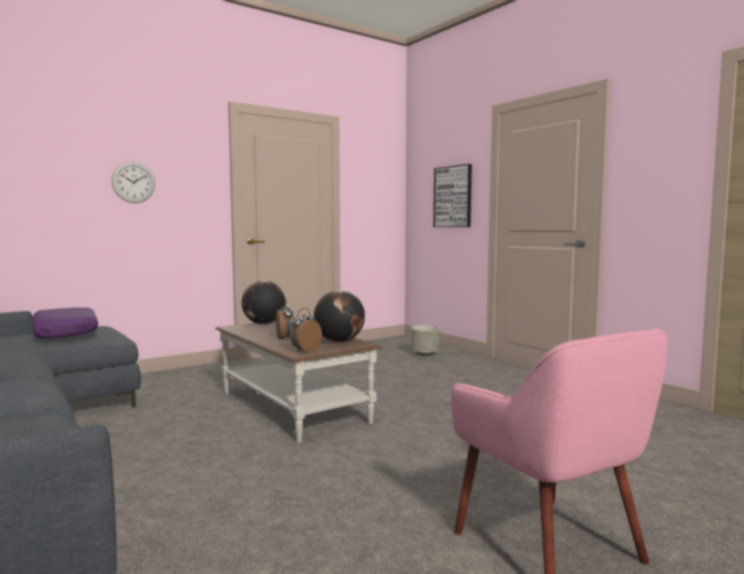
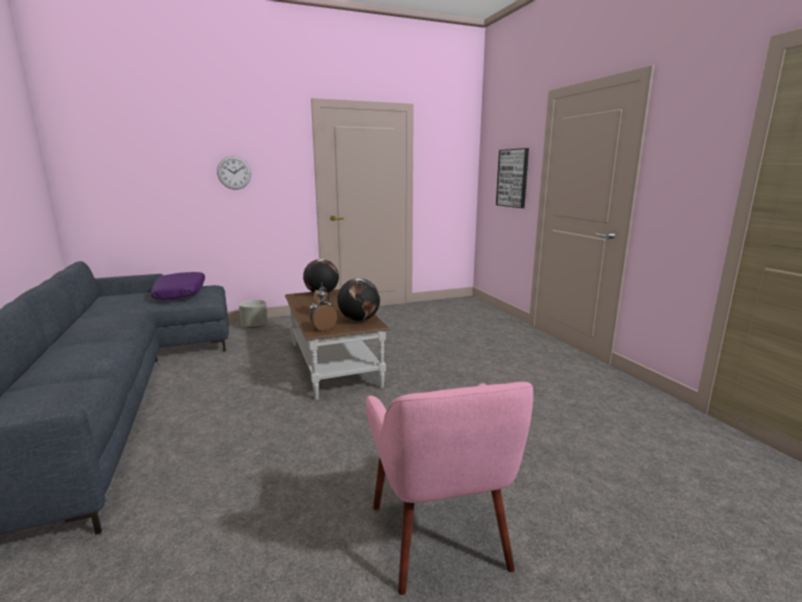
camera: 15 degrees right, 10 degrees up
(425, 354) = (475, 318): grey planter -> grey planter (255, 326)

